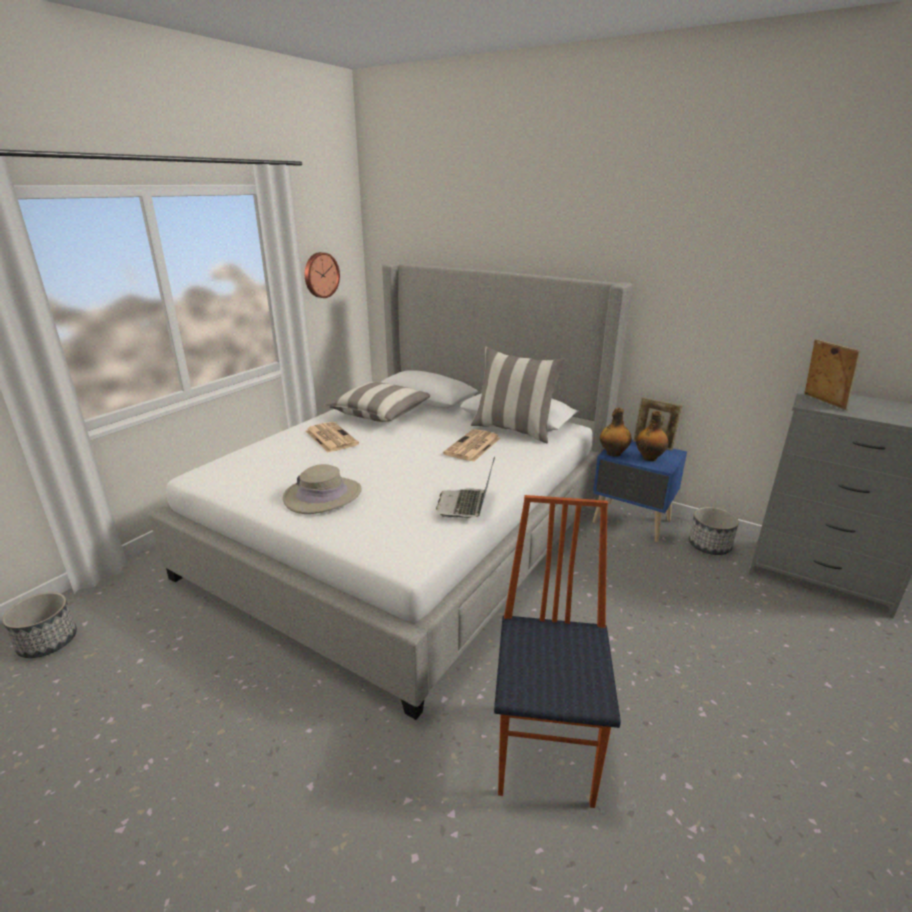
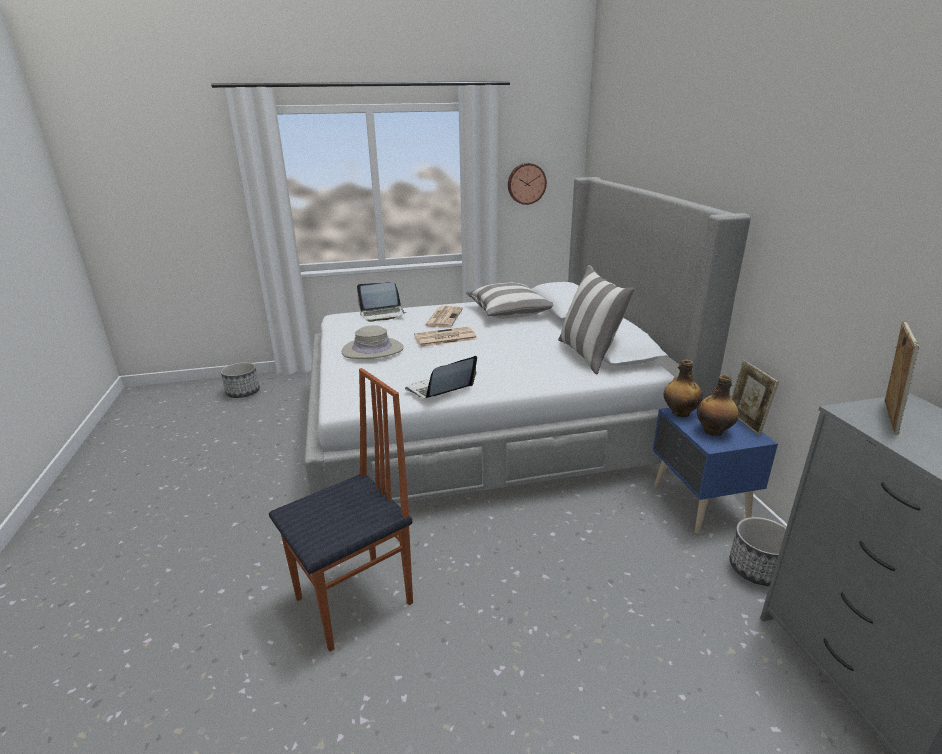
camera: 45 degrees right, 0 degrees up
(256, 455) = (382, 314): none -> laptop
(472, 446) = (528, 355): newspaper -> newspaper (444, 338)

